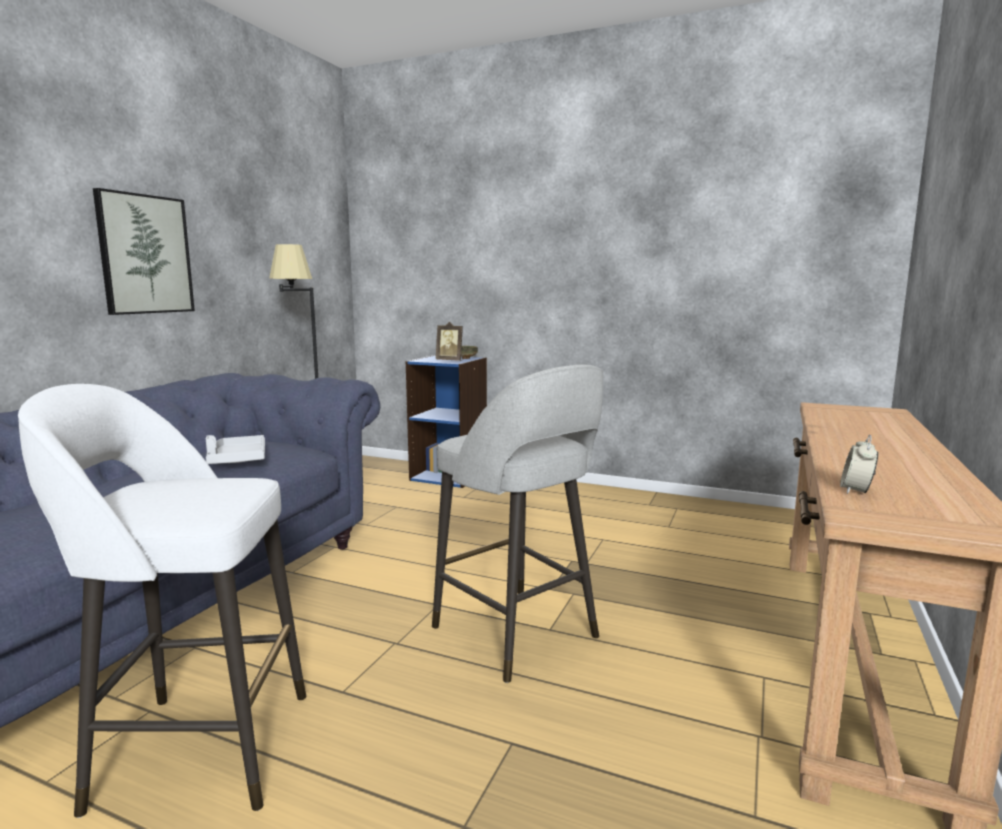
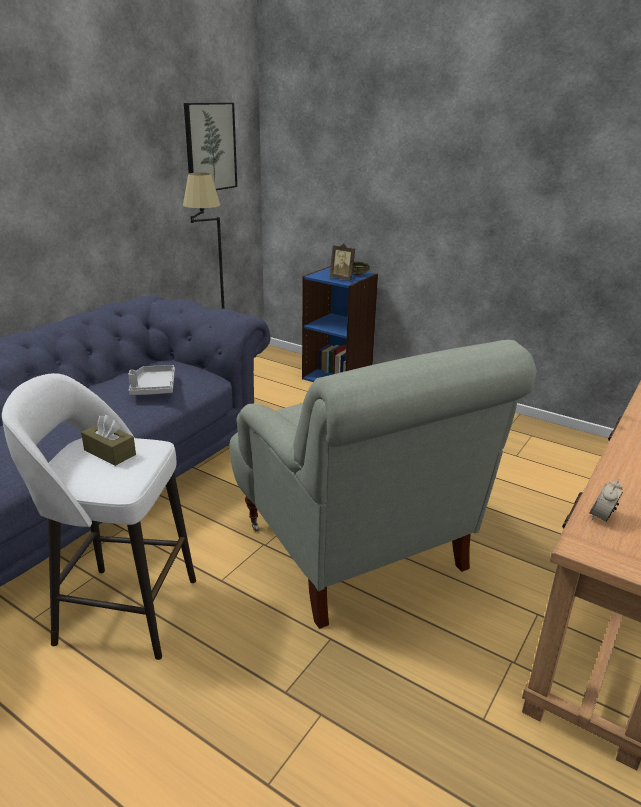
camera: 10 degrees right, 15 degrees up
(145, 254) = (79, 195): picture -> picture (210, 147)
(185, 487) = (110, 452): none -> brown tissue box
(517, 634) = (356, 549): grey stool -> grey armchair

